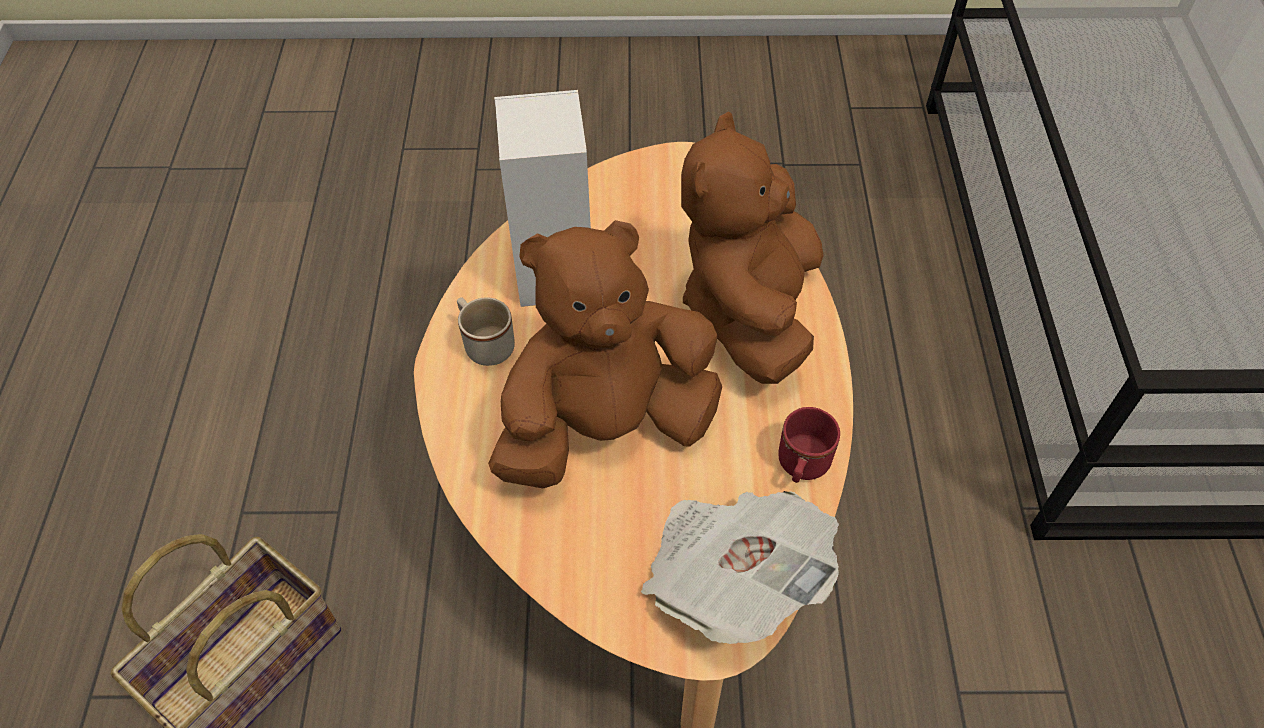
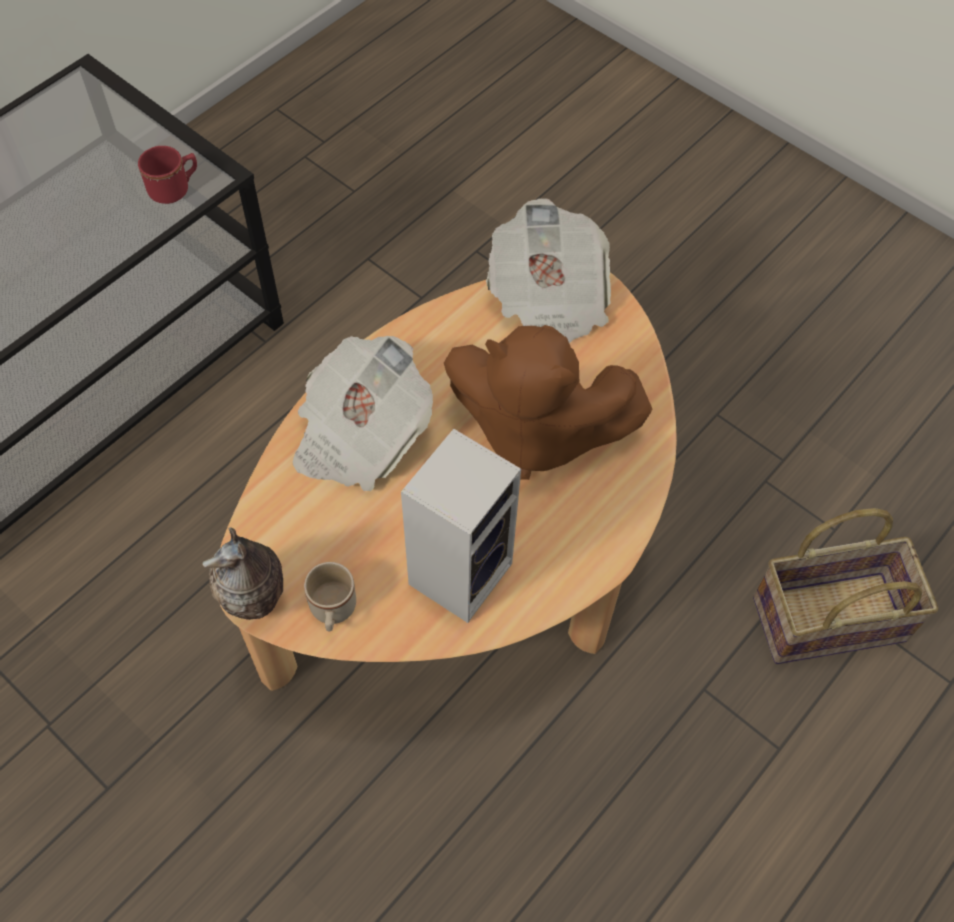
camera: 140 degrees left, 5 degrees up
(485, 343) = (563, 553): beige mug -> beige mug (332, 611)
(678, 159) = (257, 603): none -> vase
(750, 309) = (359, 435): brown plush toy -> newspaper
(801, 466) = (446, 323): red mug -> red mug (175, 189)

